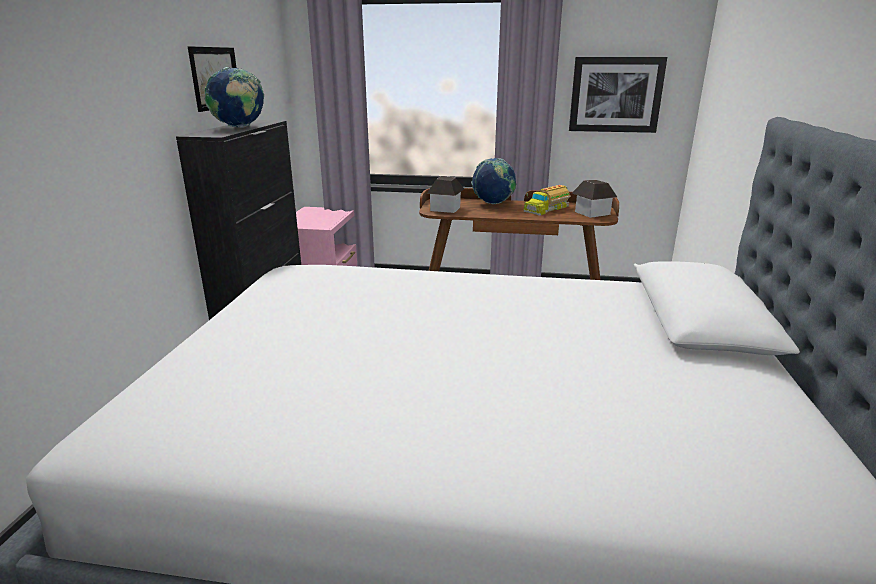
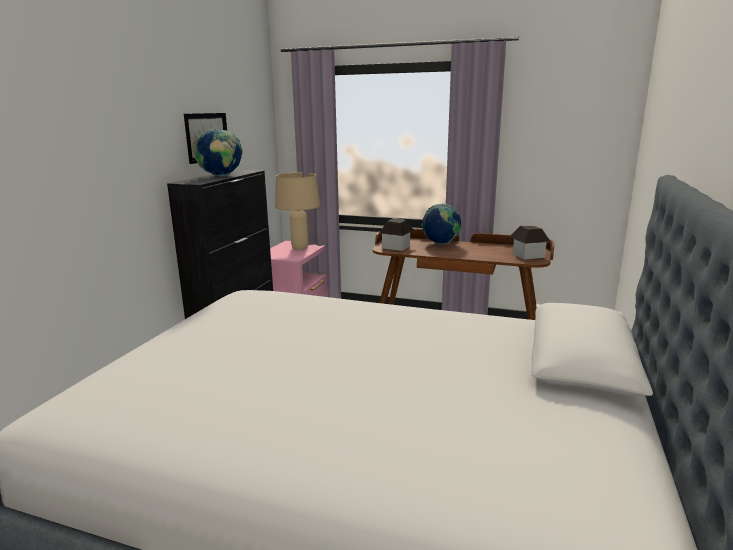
camera: 10 degrees right, 5 degrees down
(325, 215) = (300, 248): none -> beige table lamp
(546, 208) = (487, 250): toy truck -> none
(615, 95) = (556, 149): picture -> none

